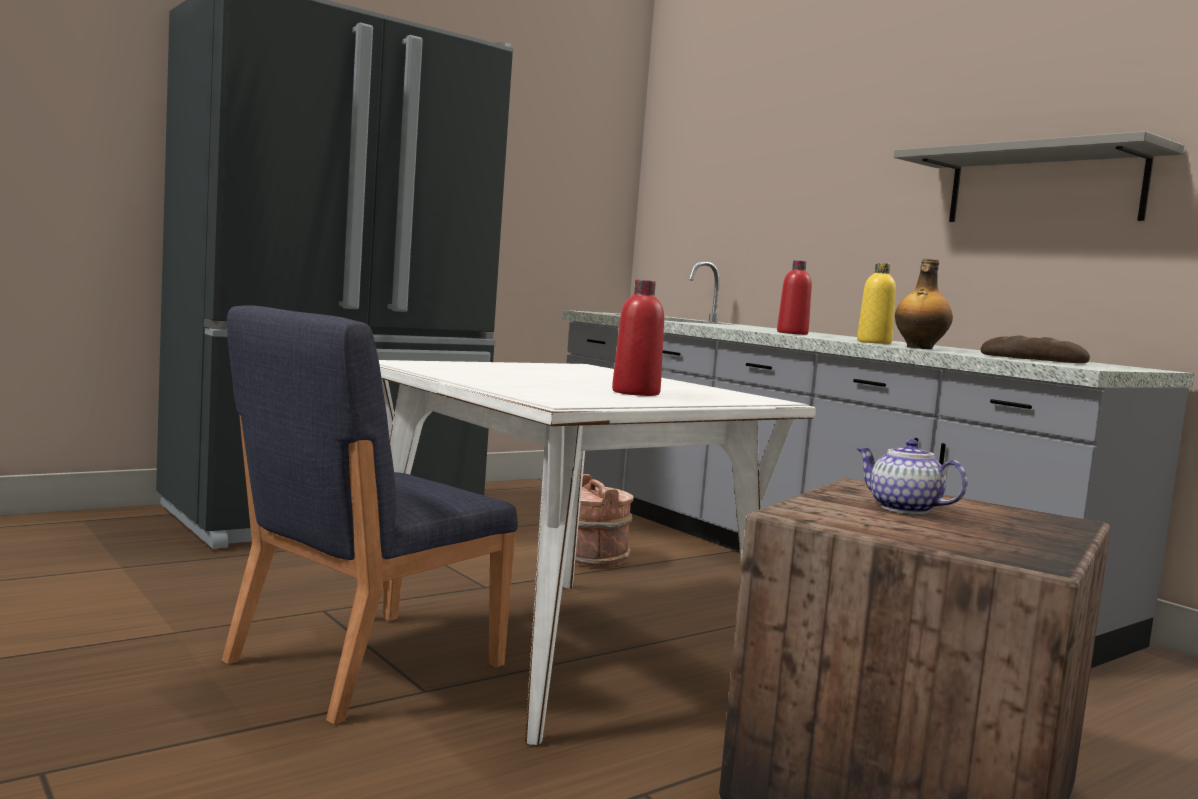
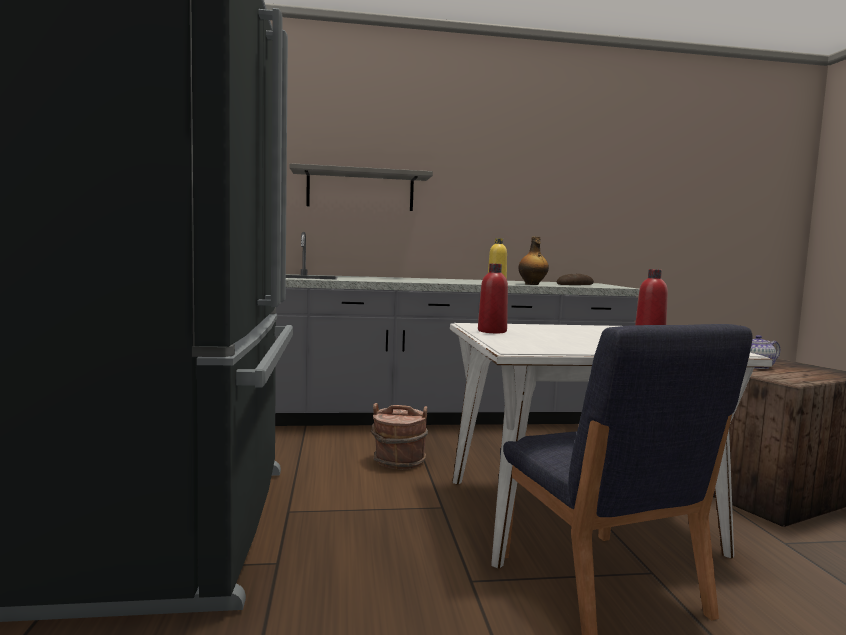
camera: 60 degrees left, 0 degrees up
(792, 333) = (434, 281): red bottle -> red bottle (492, 331)
(1044, 187) = (523, 196): grey shelf -> grey shelf (360, 190)

